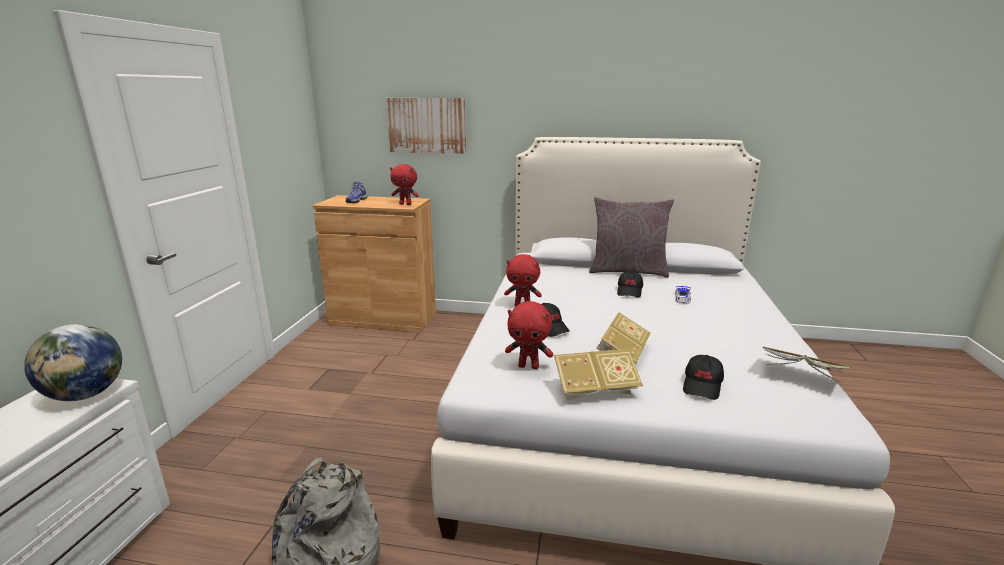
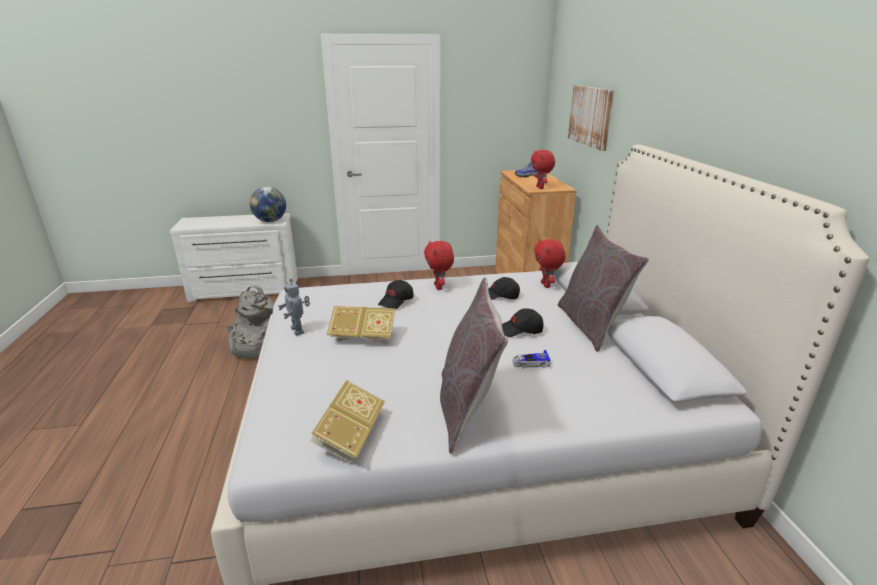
camera: 70 degrees right, 5 degrees up
(529, 366) = (325, 303): red plush toy -> red plush toy (546, 285)
(595, 389) = (298, 330): book -> toy robot
(702, 385) = (316, 376): black cap -> black cap (500, 296)
(750, 329) = (467, 409): none -> grey pillow

